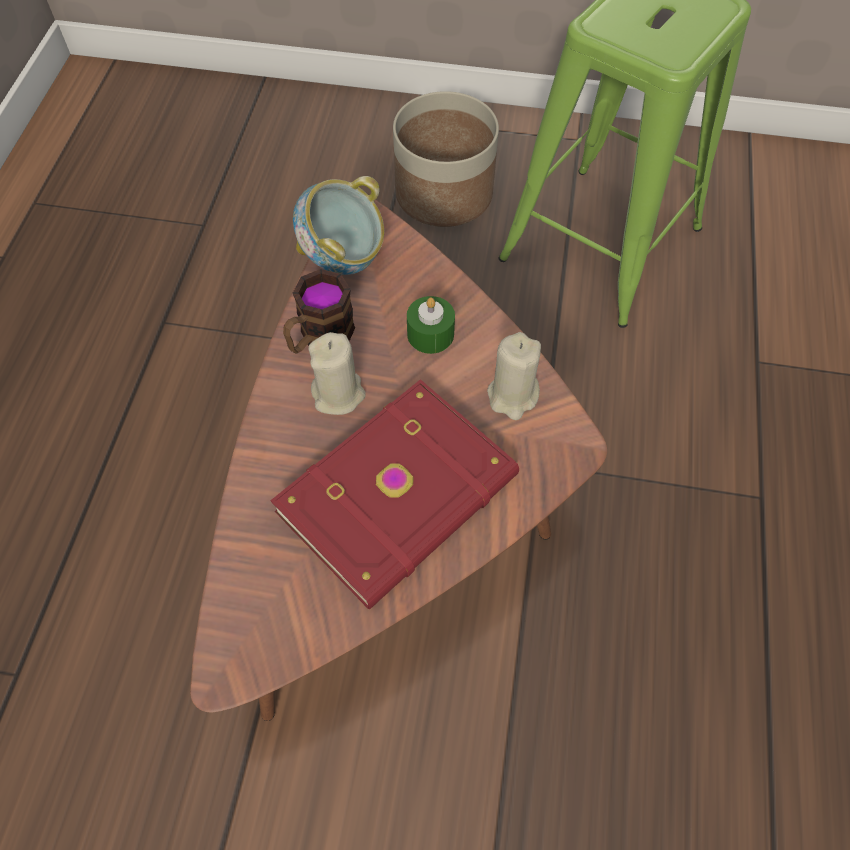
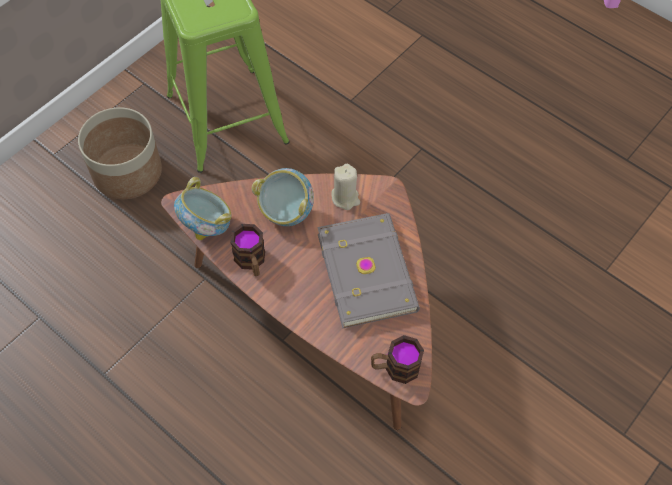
camera: 60 degrees left, 0 degrees up
(244, 627) = (395, 368): none -> mug
(338, 394) = (293, 270): beige candle -> none
(401, 496) = (368, 271): red book -> grey book
(430, 334) = (285, 212): green candle -> bowl

